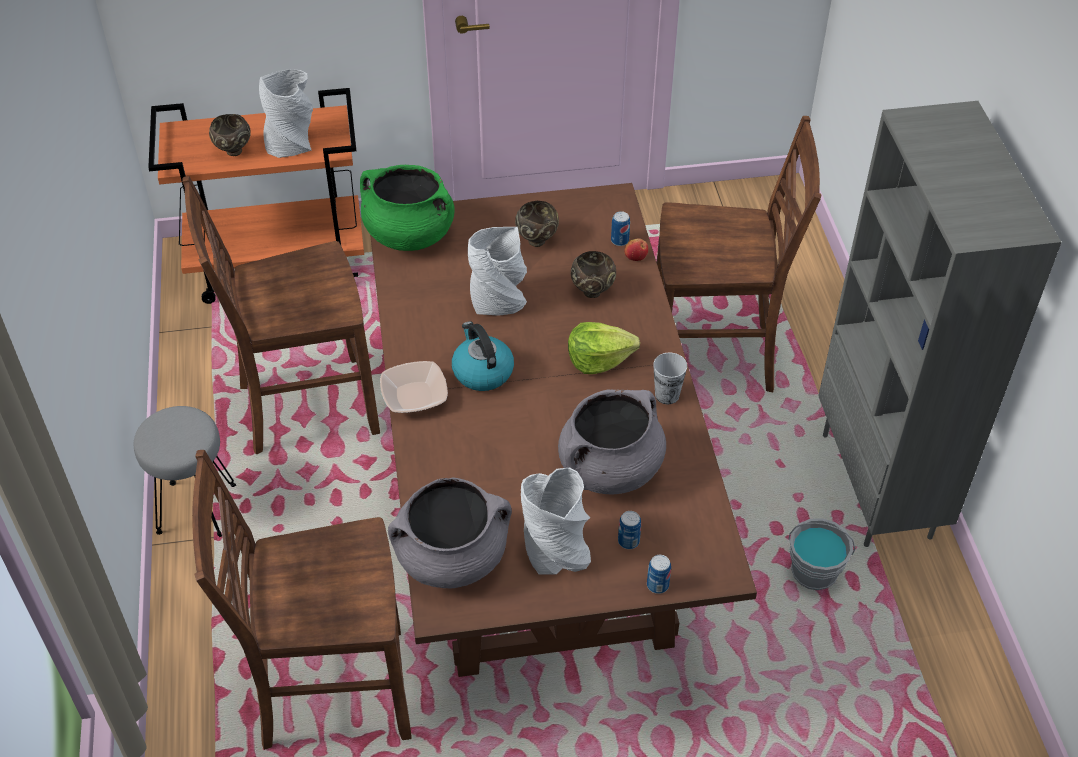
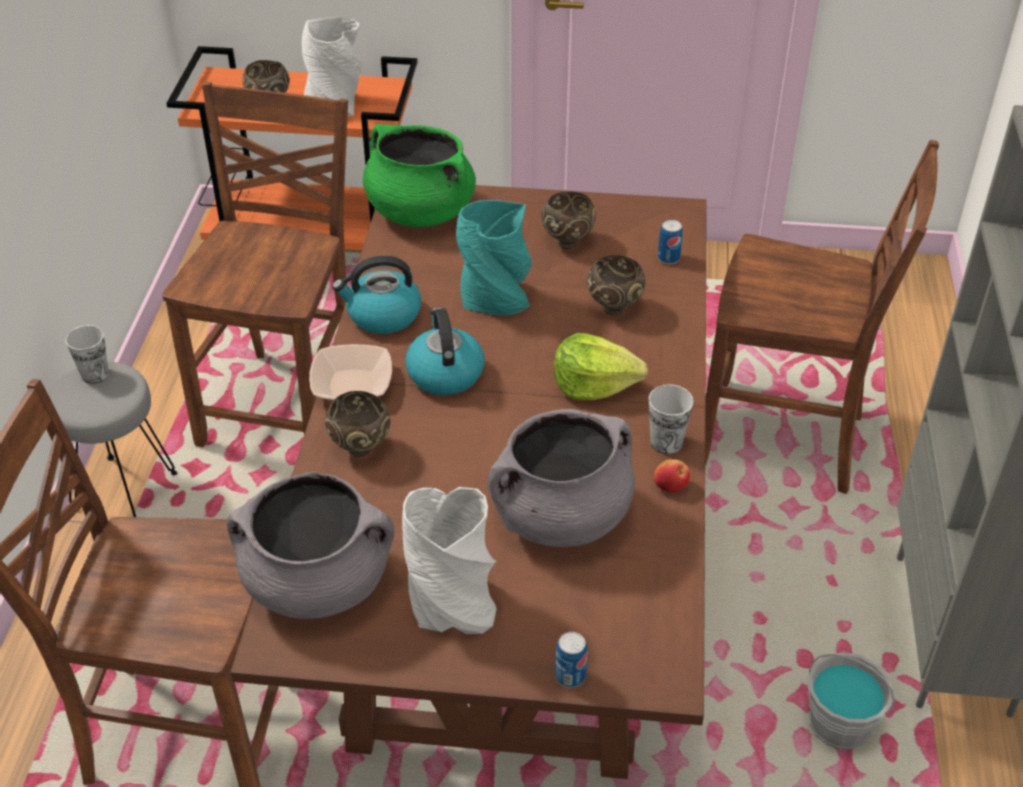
camera: 15 degrees right, 5 degrees down
(167, 420) = (95, 374): none -> cup
(305, 407) = (286, 405): brown chair -> brown chair turned 105 degrees clockwise
(414, 332) = (382, 315): none -> kettle
(442, 447) = (361, 449): none -> brown bowl
(499, 302) = (496, 301): grey vase -> turquoise vase
(628, 541) = (551, 611): can -> none
(635, 256) = (682, 278): apple -> apple (670, 485)

